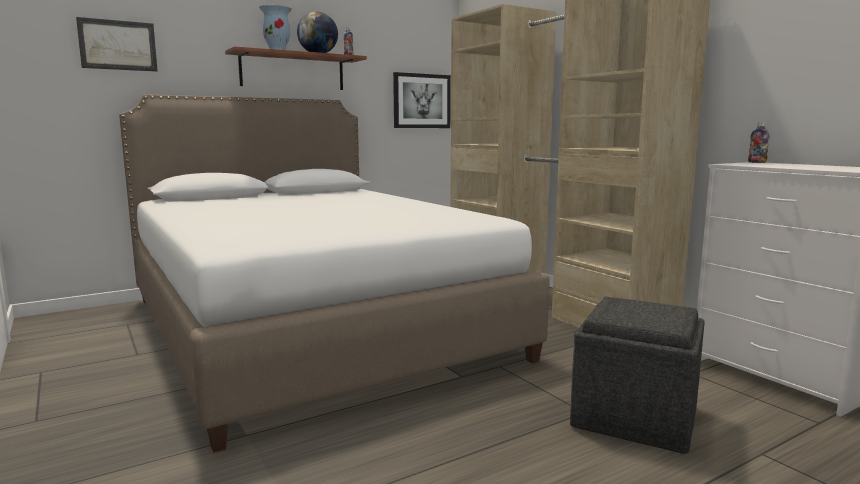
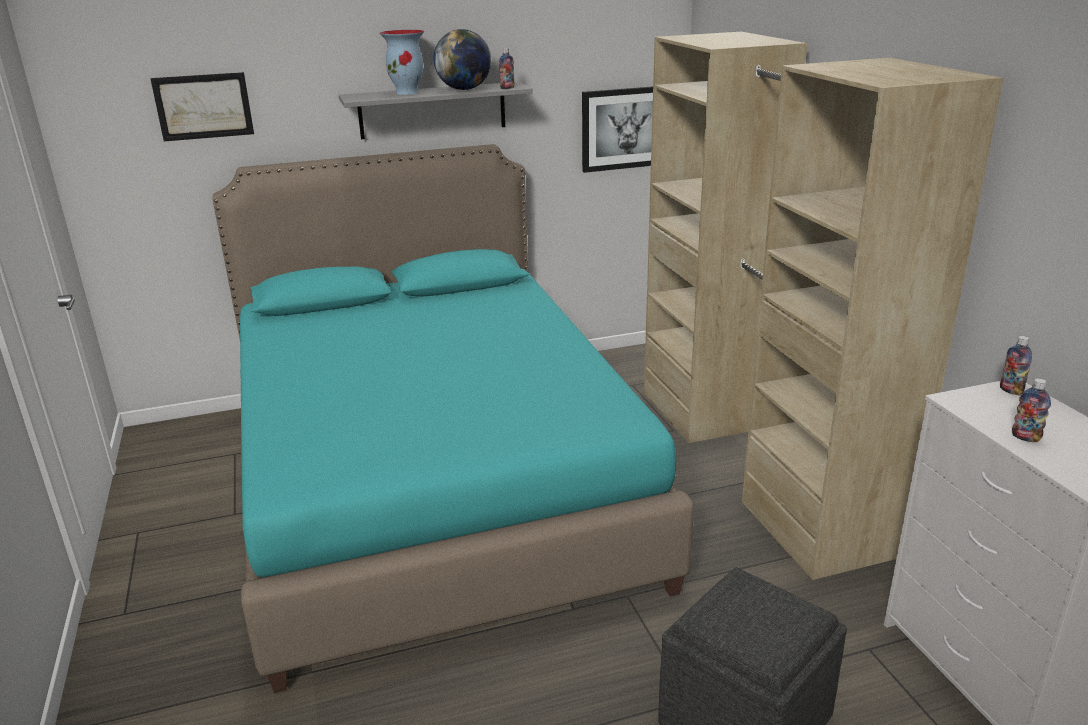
camera: 15 degrees right, 15 degrees up
(293, 71) = (432, 110): brown shelf -> grey shelf
(311, 327) = (432, 485): white bed -> turquoise bed
(792, 166) = (1025, 437): none -> bottle

